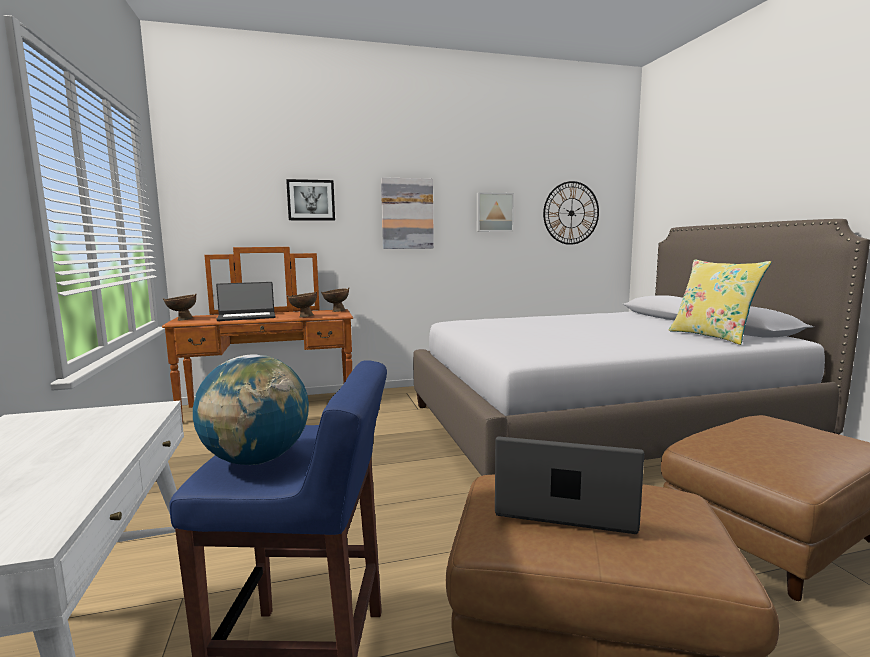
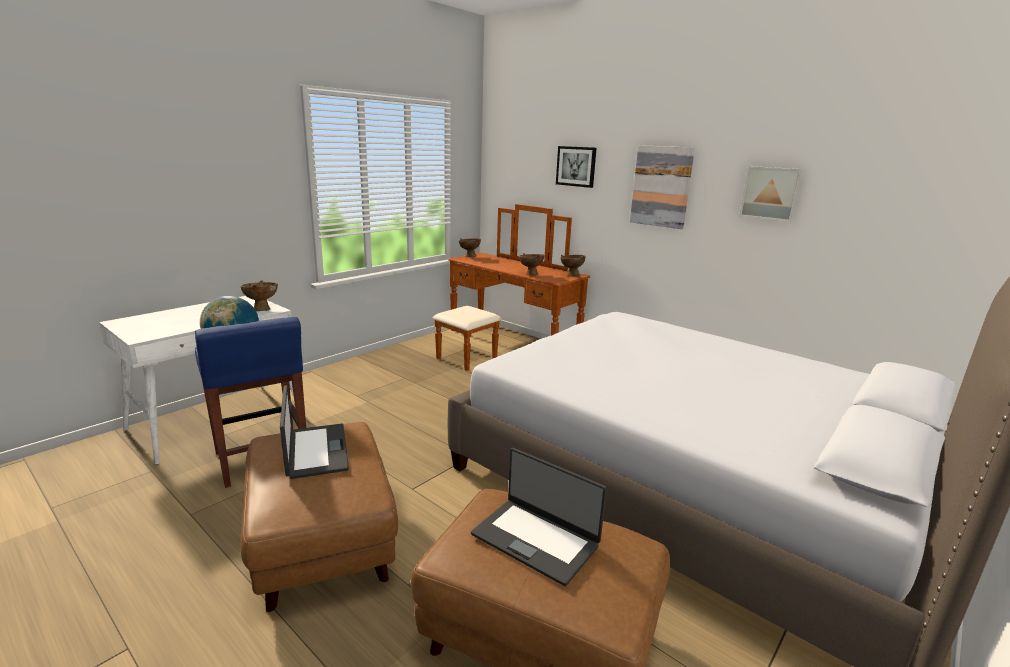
camera: 55 degrees right, 10 degrees up
(123, 415) = (262, 309): none -> brown bowl
(246, 317) = (503, 264): laptop -> laptop (536, 539)
(571, 213) = (907, 205): wall clock -> none
(712, 336) = (774, 441): yellow pillow -> none

